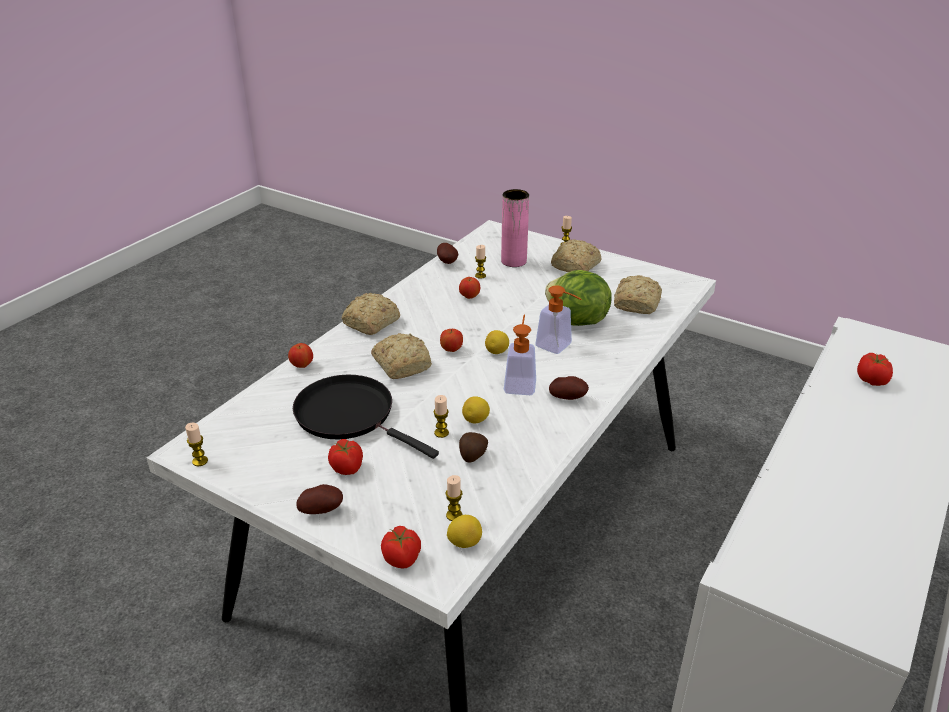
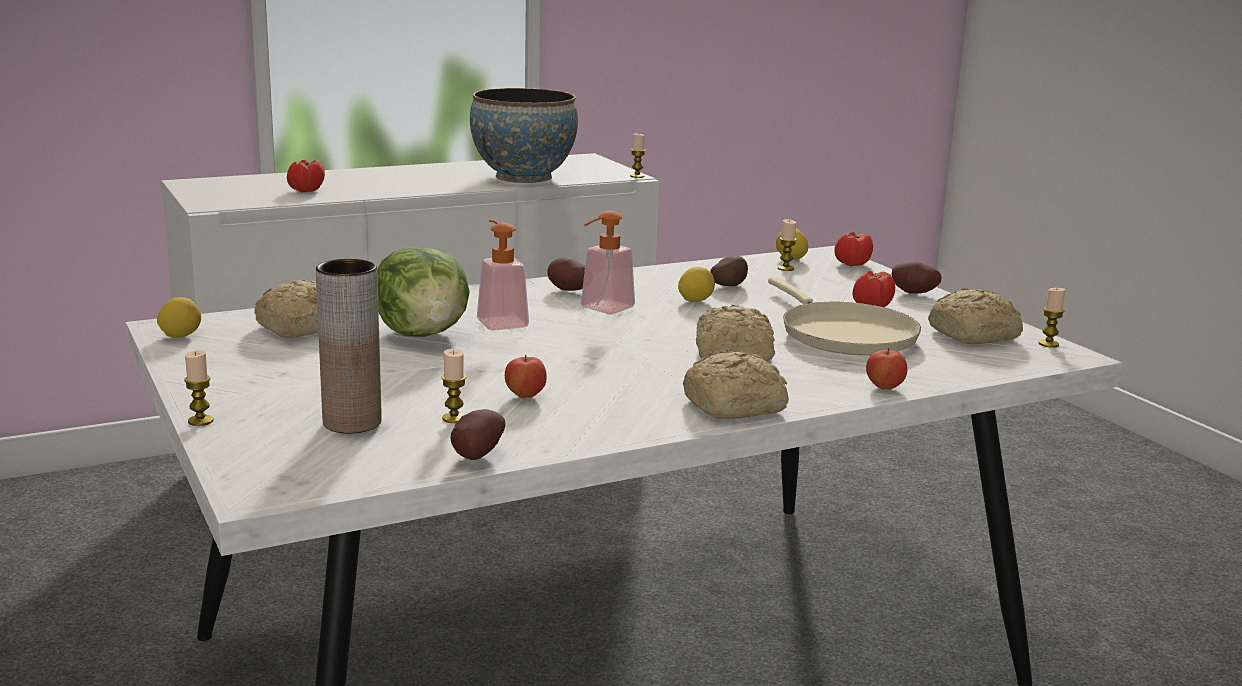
camera: 150 degrees left, 15 degrees down
(350, 415) = (843, 334): black frying pan -> beige frying pan
(441, 433) = (745, 302): candle -> candle (637, 176)
(451, 350) = (645, 352): apple -> none
(497, 352) = (587, 335): lemon -> lemon (180, 336)
(513, 261) = (352, 423): pink vase -> brown vase
(574, 266) = (271, 387): bread -> bread (975, 335)
(809, 505) = (523, 177): none -> bowl

